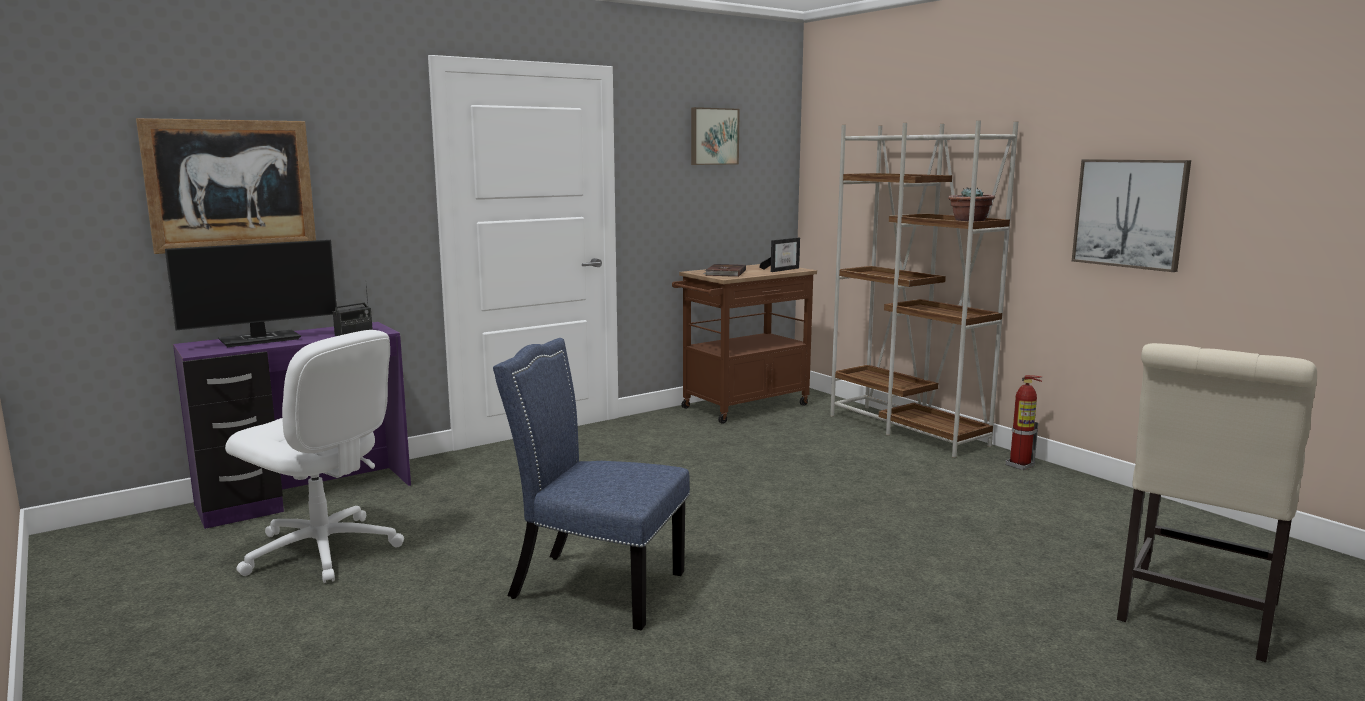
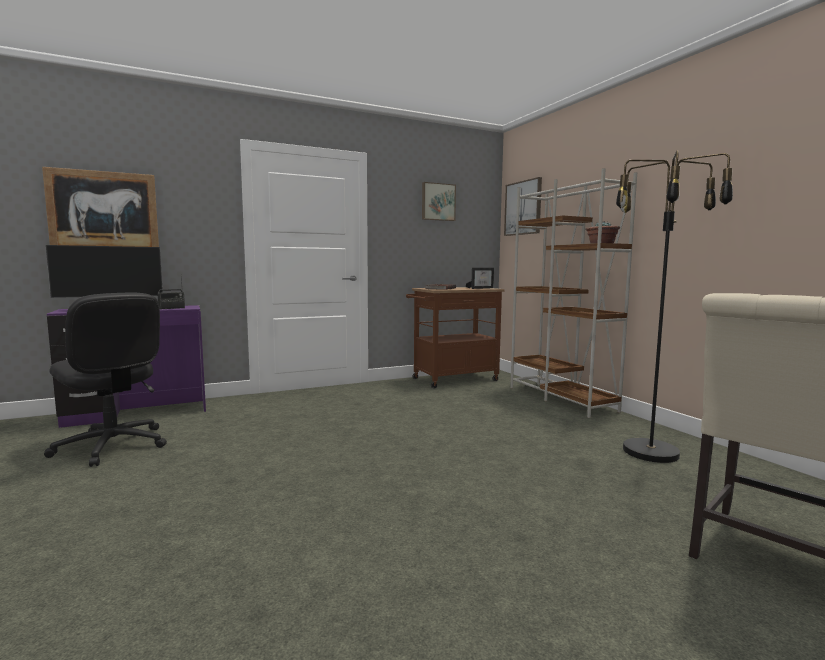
camera: 10 degrees right, 5 degrees down
(322, 550) = (112, 446): white office chair -> black office chair
(599, 588) = (268, 487): blue chair -> none
(1020, 465) = (639, 426): fire extinguisher -> none
(1044, 502) = (650, 452): none -> floor lamp
(1130, 213) = (722, 229): picture -> picture (523, 208)

